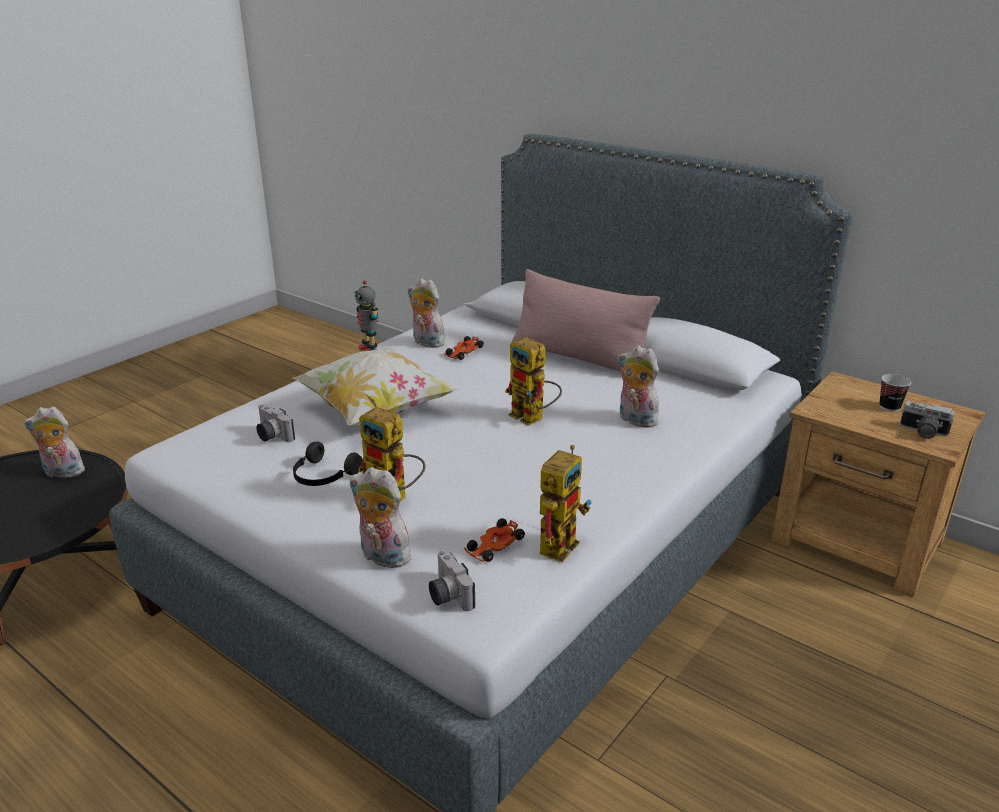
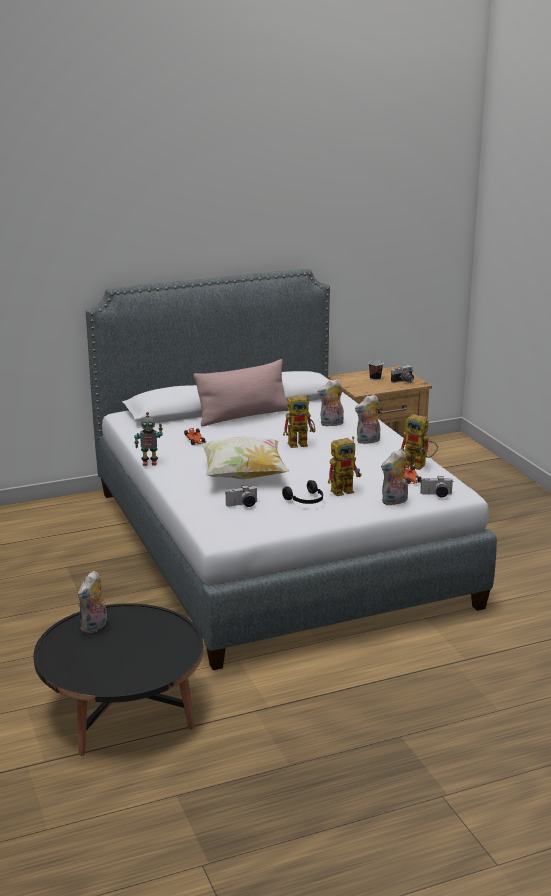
camera: 60 degrees left, 5 degrees down
(426, 343) = (164, 446): plush toy -> plush toy (368, 441)
(560, 541) = (419, 466): toy robot -> toy robot turned 150 degrees clockwise

